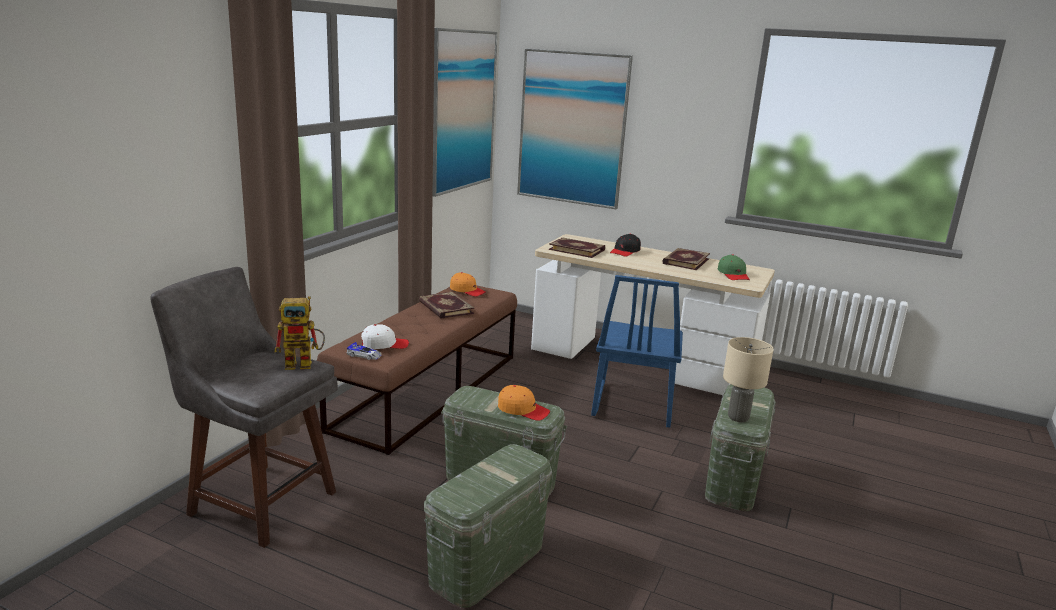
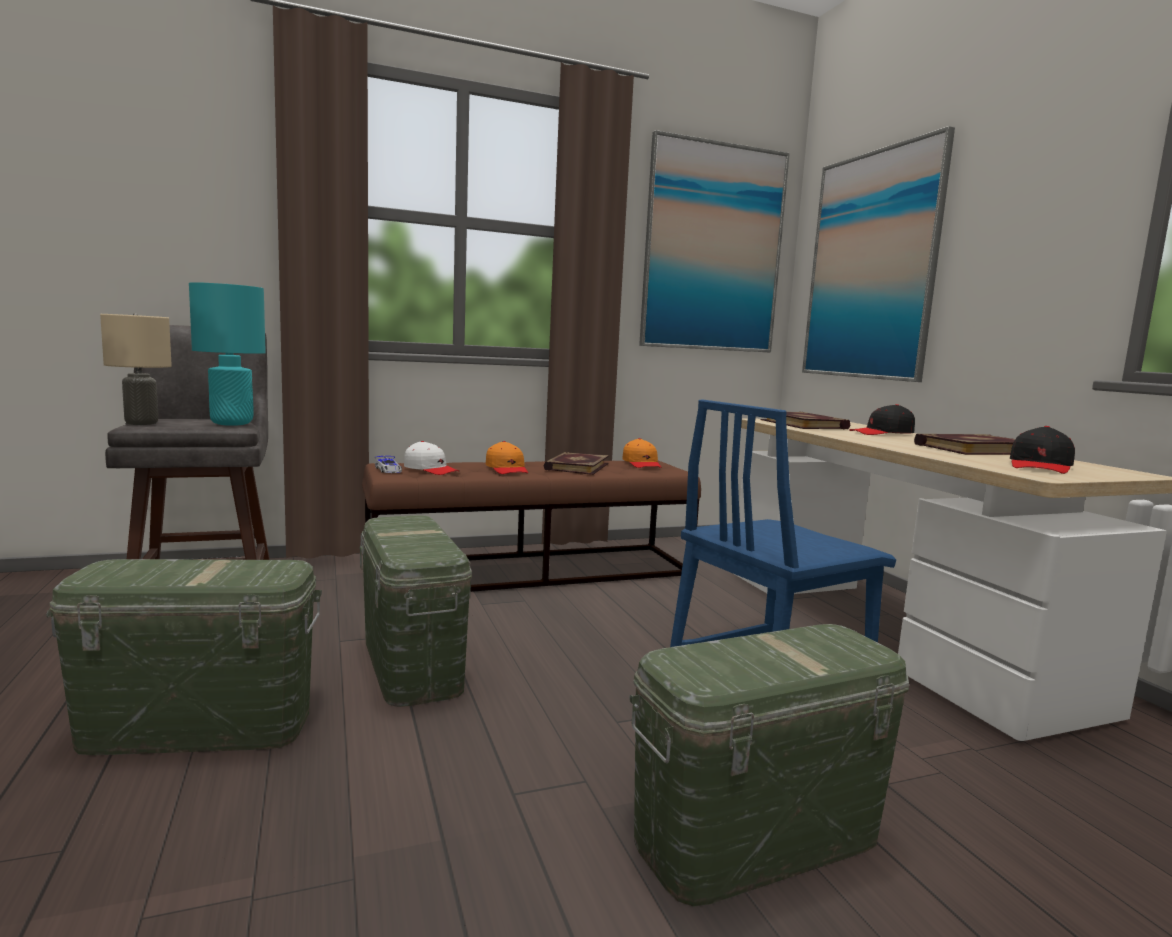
camera: 45 degrees right, 10 degrees down
(305, 364) = (232, 424): toy robot -> turquoise table lamp
(523, 410) = (414, 545): orange cap -> orange cap (507, 469)
(733, 274) = (1040, 466): green cap -> black cap
(739, 418) = (706, 661): beige table lamp -> beige table lamp (140, 424)

